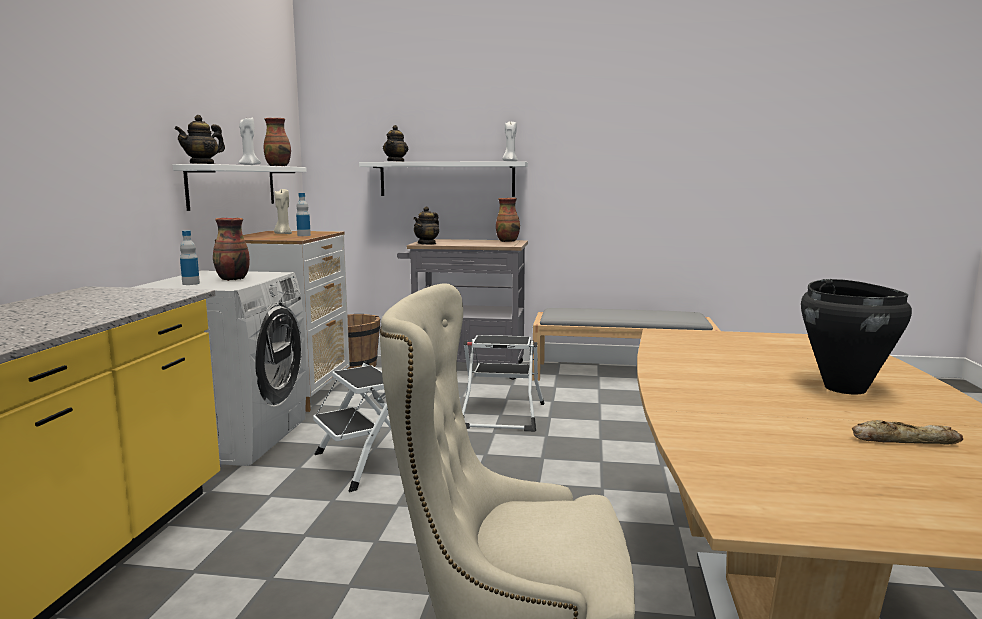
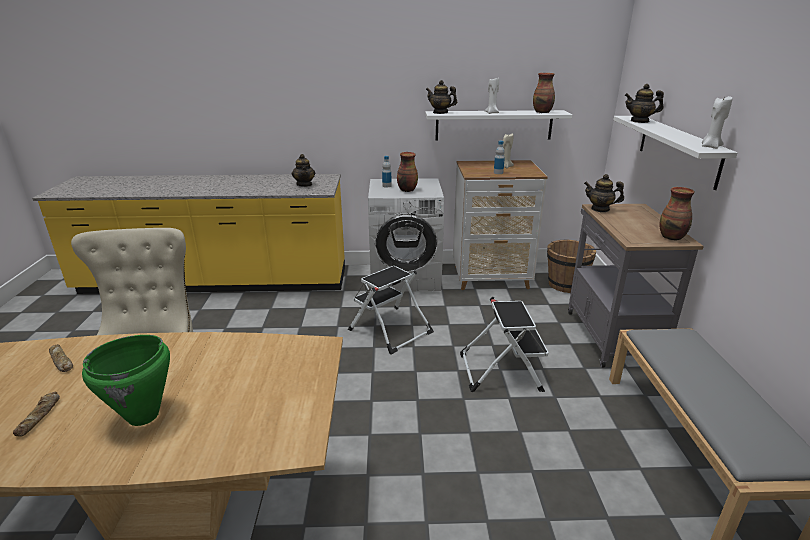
camera: 80 degrees right, 15 degrees up
(112, 298) = (304, 184): none -> teapot
(757, 452) = (60, 361): none -> bread
(845, 388) = (144, 416): black cooking pot -> green cooking pot

